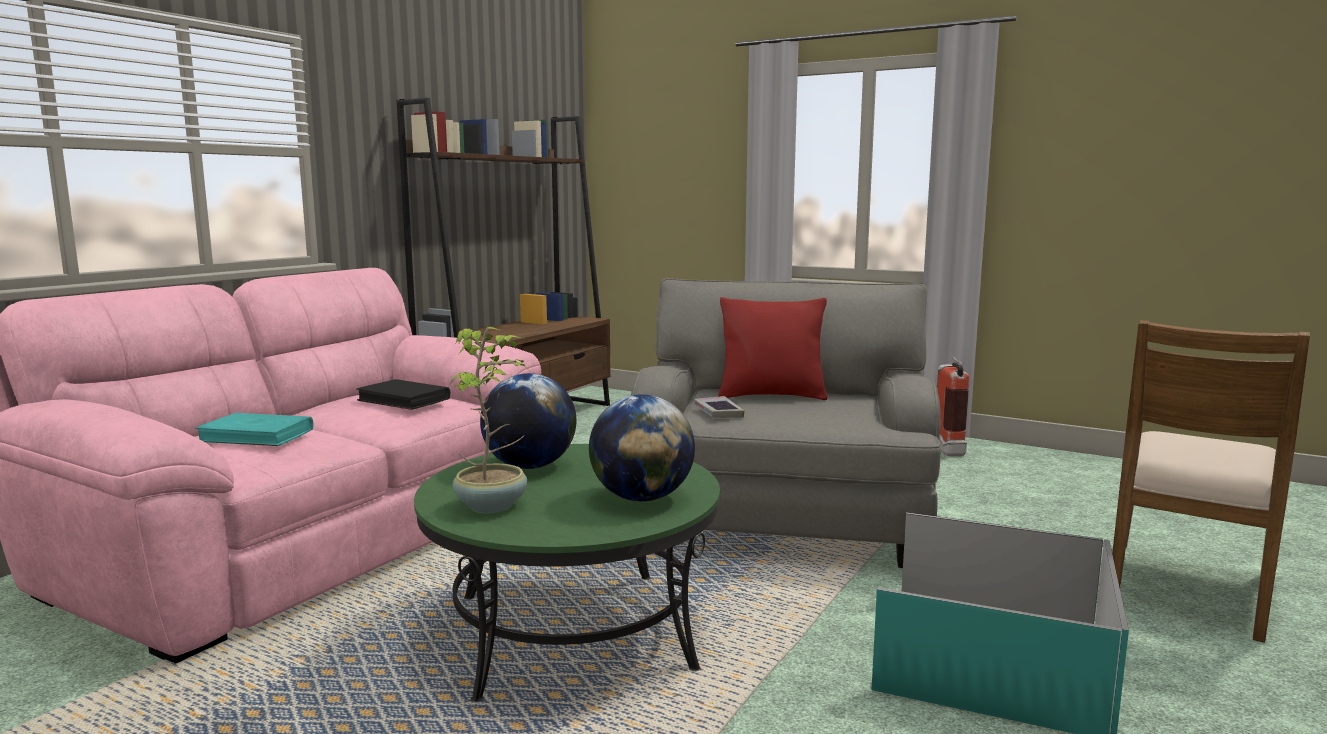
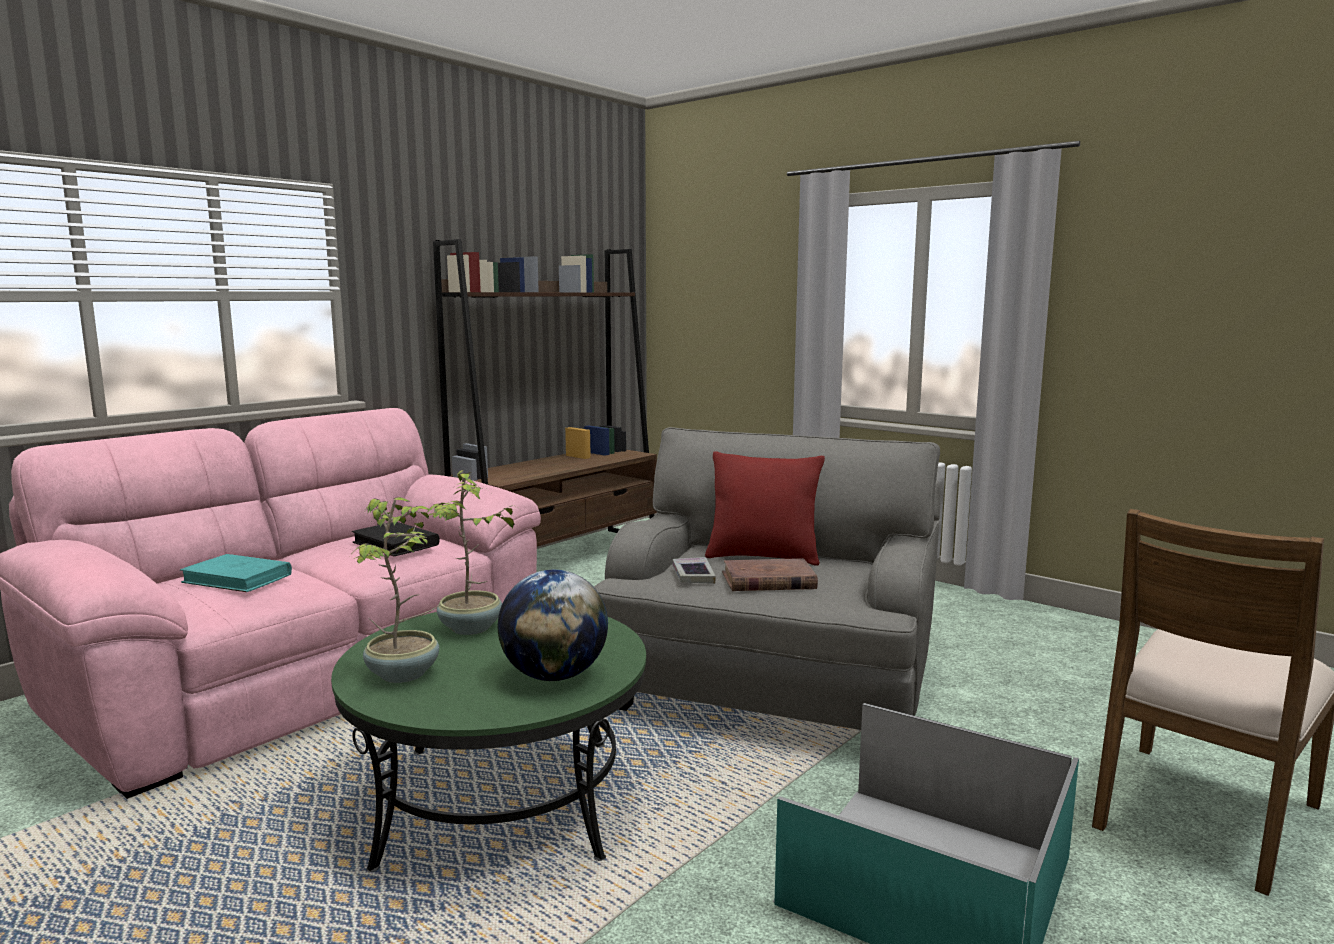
camera: 10 degrees right, 0 degrees up
(530, 466) = (471, 629): globe -> potted plant
(790, 413) = (768, 581): none -> brown book
(945, 449) = (991, 613): fire extinguisher -> none

